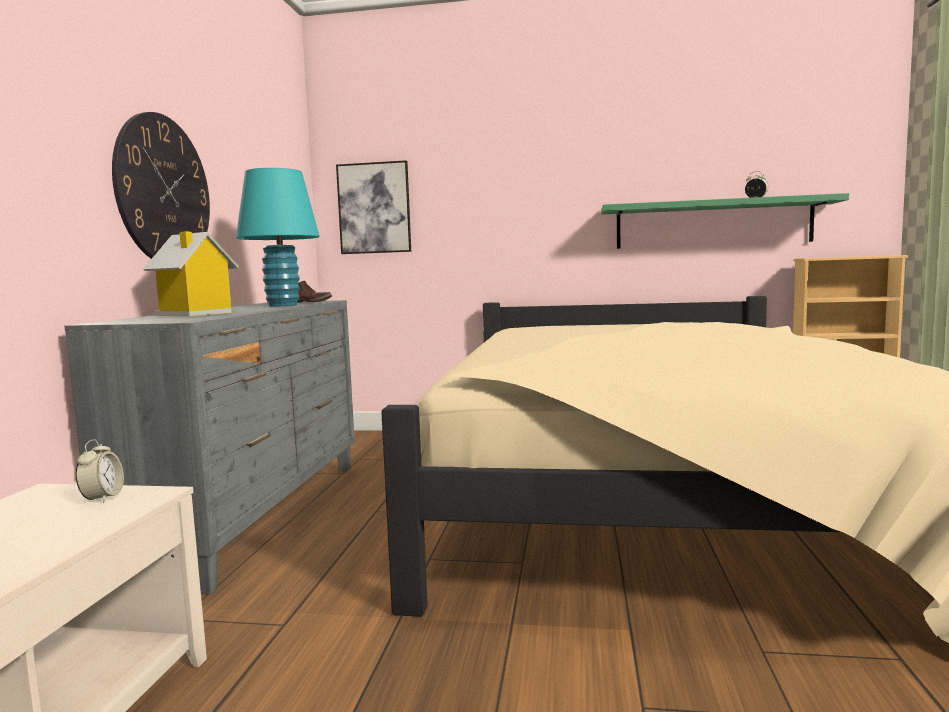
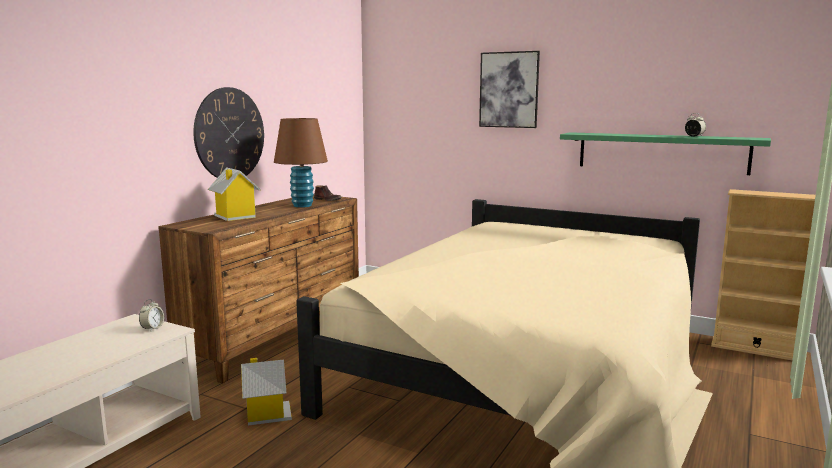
camera: 20 degrees right, 5 degrees up
(256, 515) = (277, 338): grey dresser -> brown dresser
(283, 305) = (302, 205): turquoise table lamp -> brown table lamp
(329, 626) = (266, 414): none -> toy house
(374, 208) = (403, 120): picture -> picture (509, 90)

